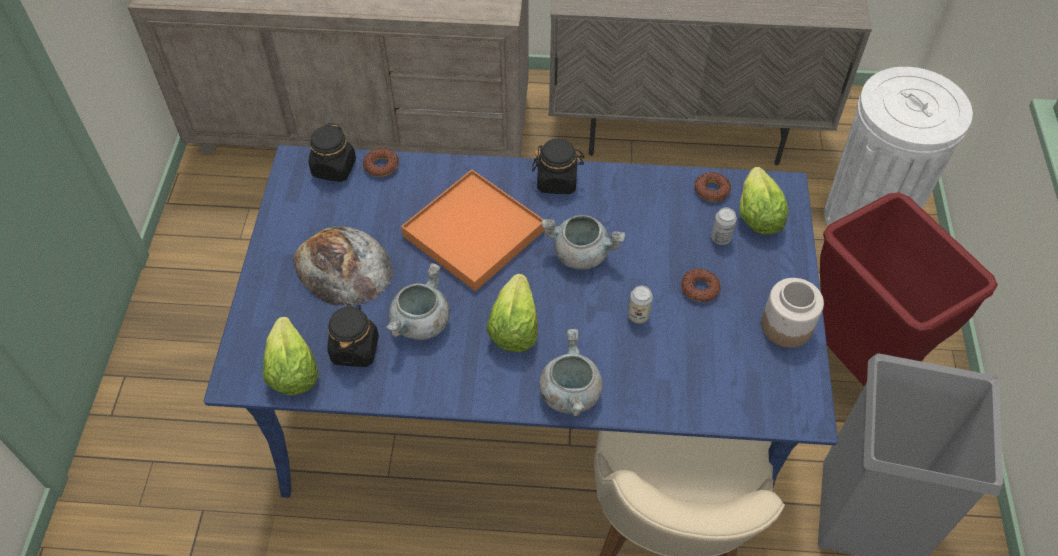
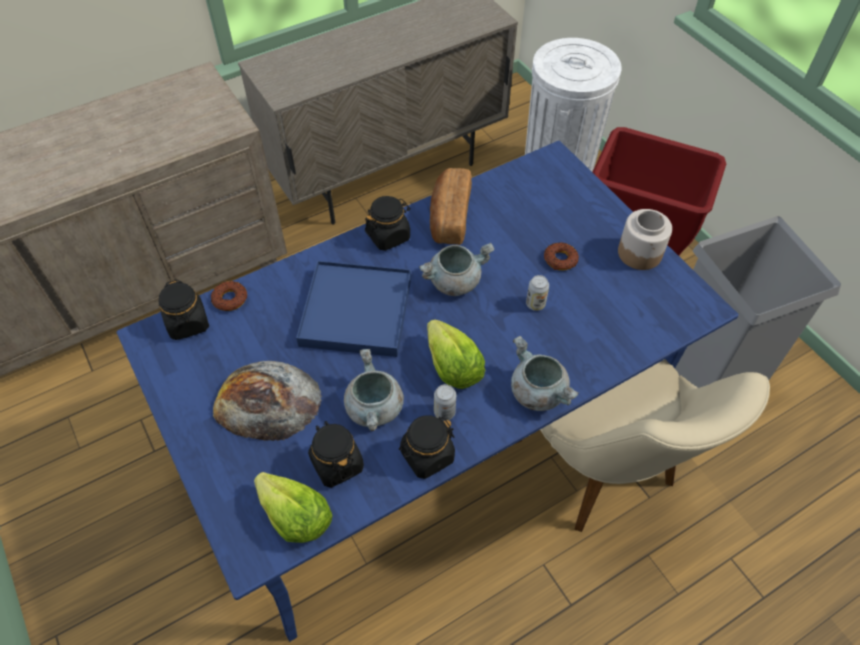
camera: 35 degrees left, 0 degrees up
(430, 387) = (427, 456): none -> black jar
(473, 232) = (356, 311): orange tray -> blue tray
(627, 193) = (449, 217): none -> bread
(712, 190) = (507, 184): donut -> none
(720, 238) = (543, 215): can -> can (444, 412)
(757, 215) = (553, 185): lettuce -> none

